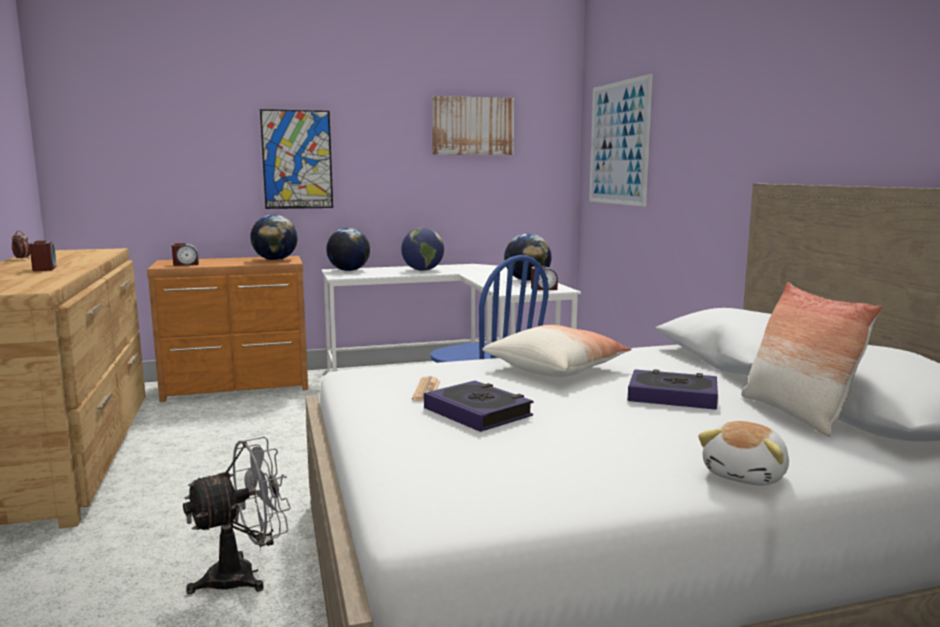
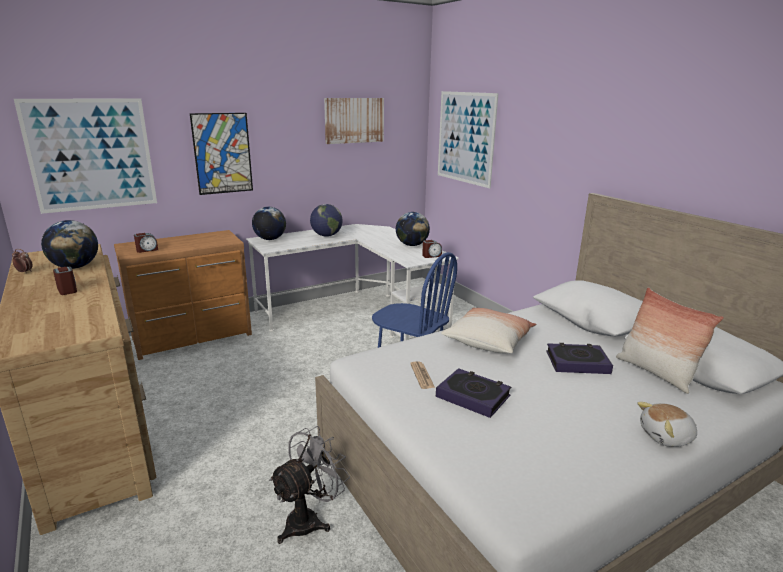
camera: 15 degrees left, 10 degrees up
(142, 153) = (91, 155): none -> picture
(275, 260) = (216, 238): globe -> globe (75, 267)
(746, 475) = (666, 437): plush toy -> plush toy turned 60 degrees clockwise

